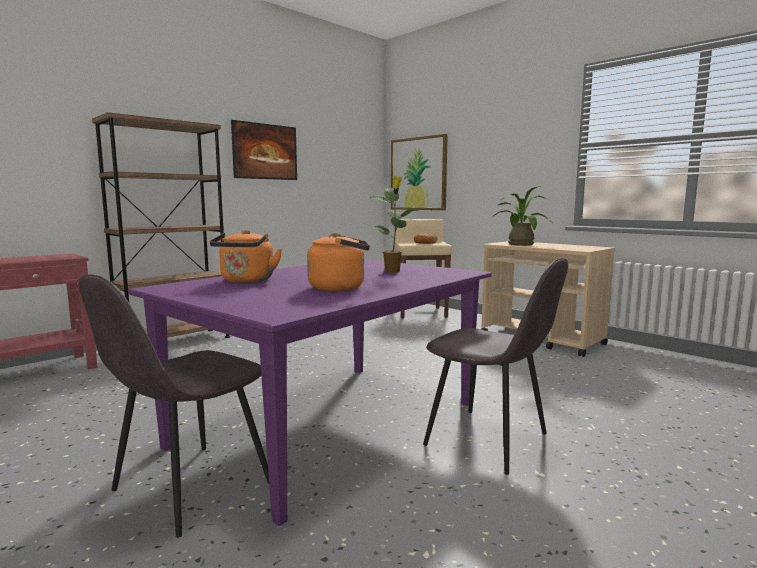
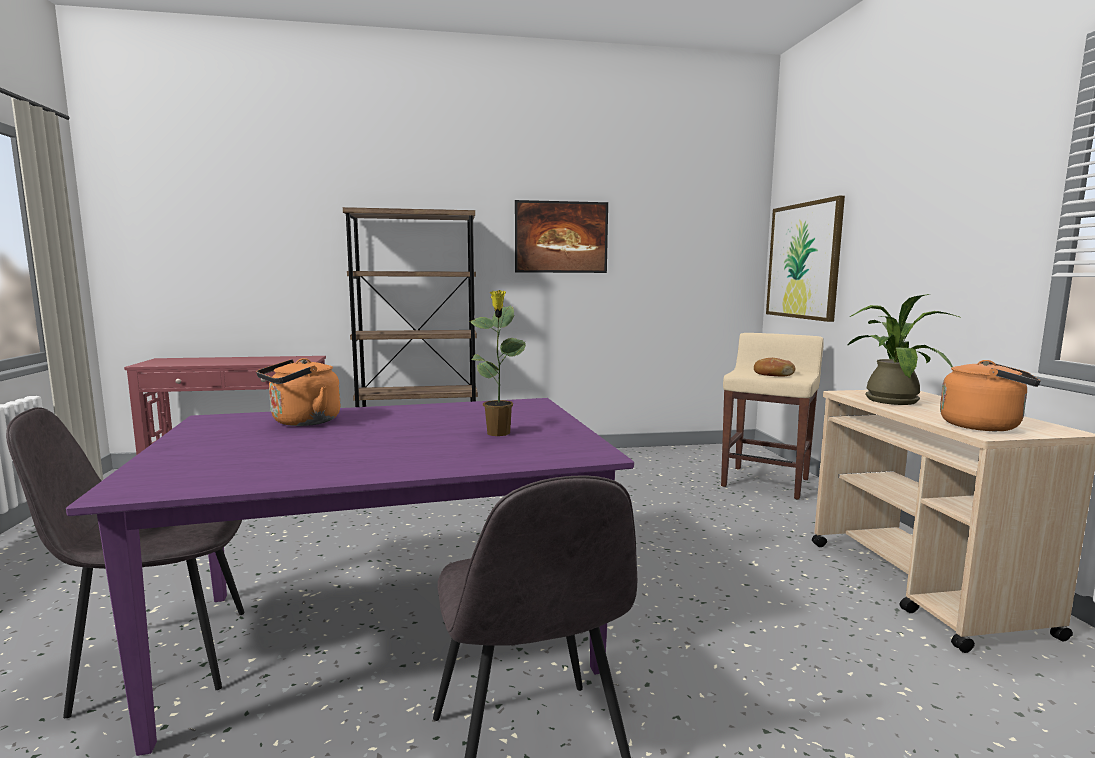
camera: 35 degrees right, 0 degrees up
(340, 287) = (336, 454): orange kettle -> orange kettle (984, 426)

